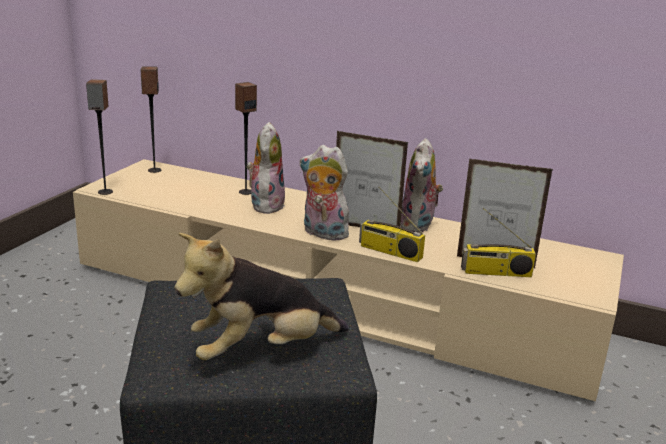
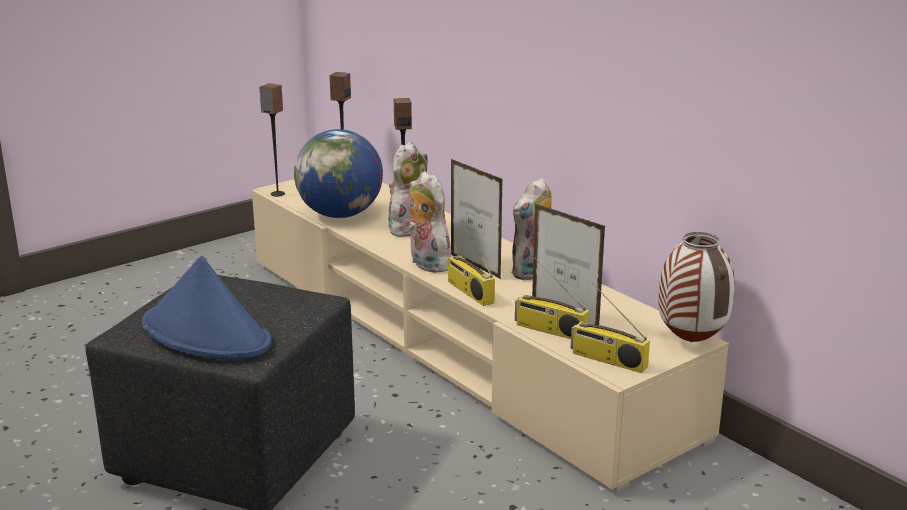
camera: 30 degrees right, 0 degrees up
(190, 202) = (340, 215): none -> globe
(261, 351) = (207, 334): plush toy -> blue hat
(570, 288) = (607, 360): none -> radio
(600, 259) = (690, 341): none -> vase

